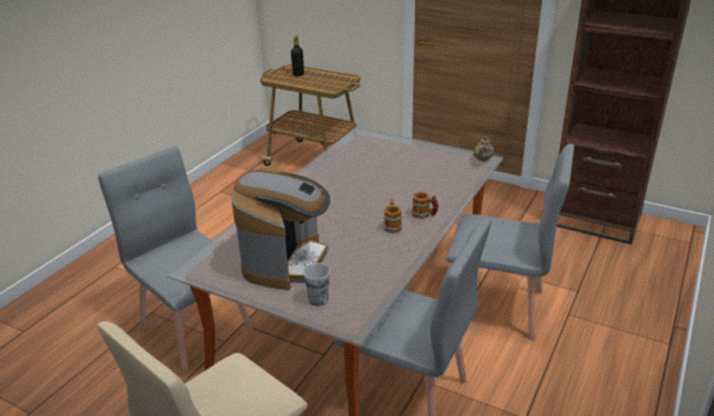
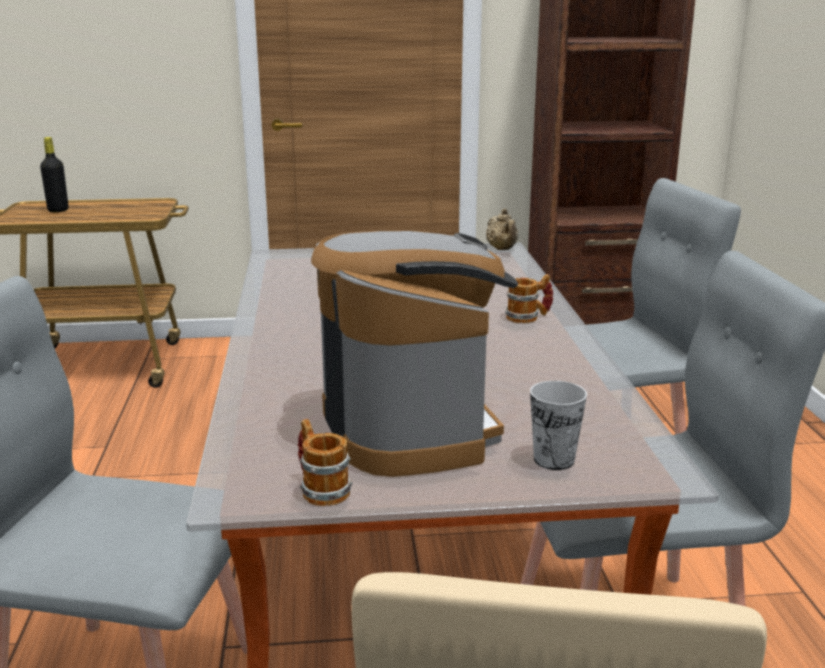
camera: 35 degrees left, 10 degrees down
(392, 226) = (505, 339): mug -> mug (320, 489)

